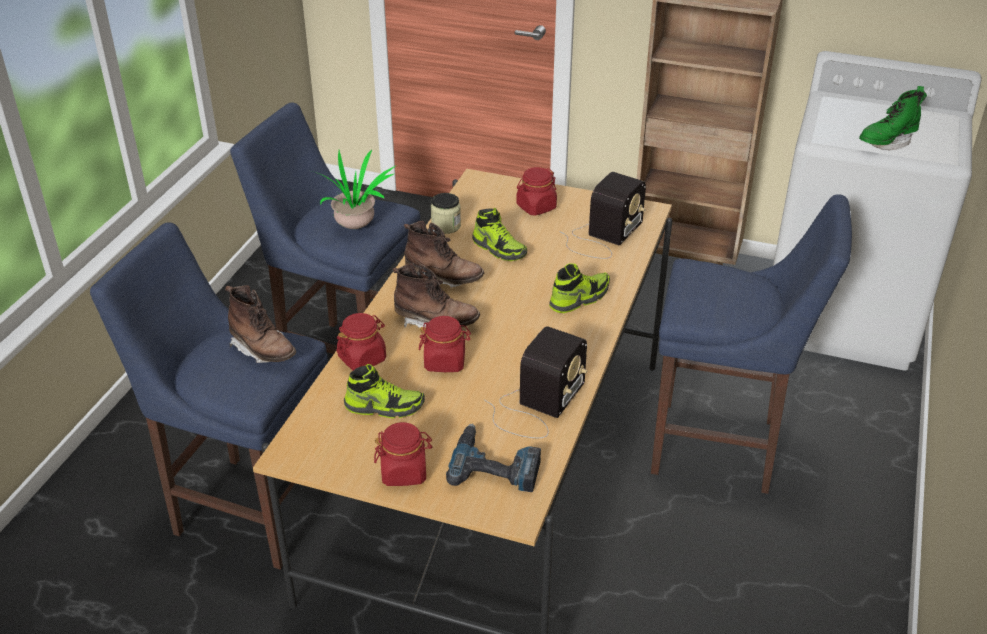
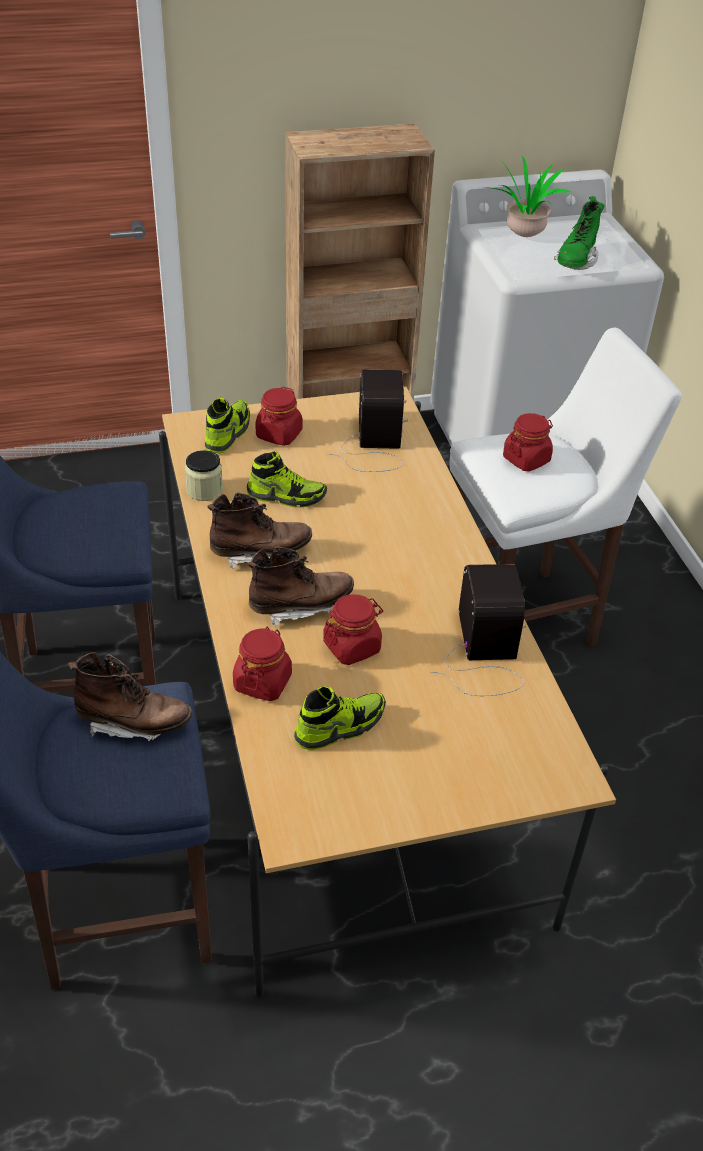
camera: 35 degrees left, 5 degrees up
(356, 225) = (96, 525): potted plant -> potted plant (523, 234)
(404, 472) = (429, 790): red jar -> red jar (526, 459)
(495, 465) = (508, 737): power drill -> none
(579, 298) = (416, 521): shoe -> shoe (227, 433)
(722, 448) = (525, 618): blue stool -> white stool

